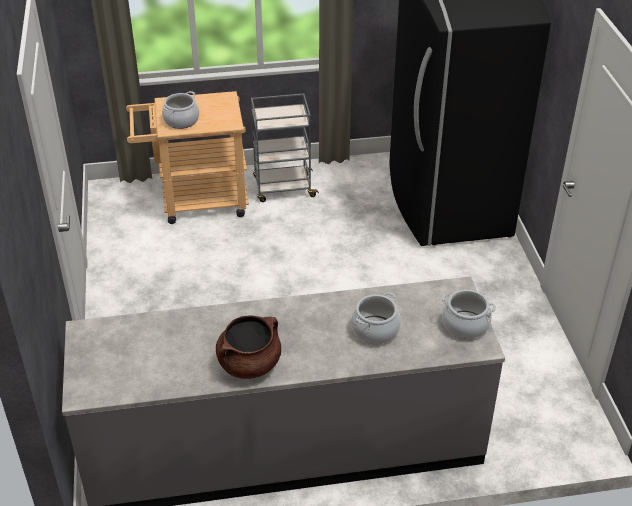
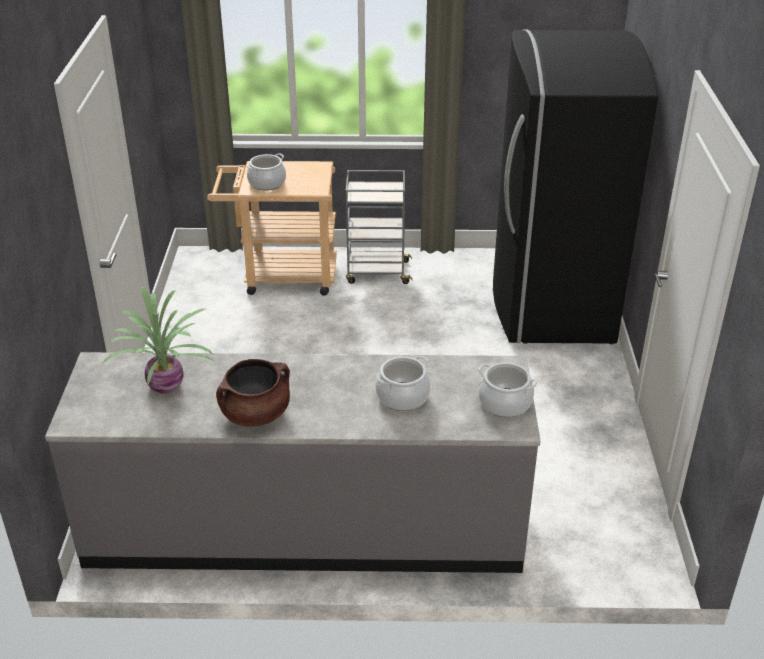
camera: 10 degrees right, 5 degrees down
(160, 345) = (168, 385): none -> potted plant

